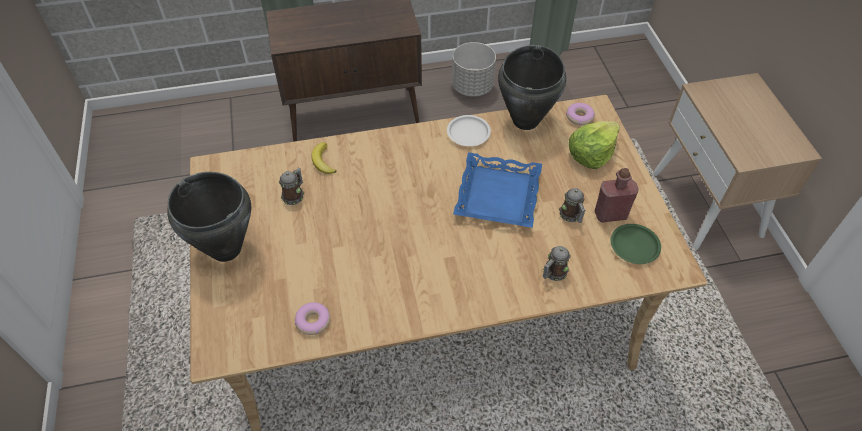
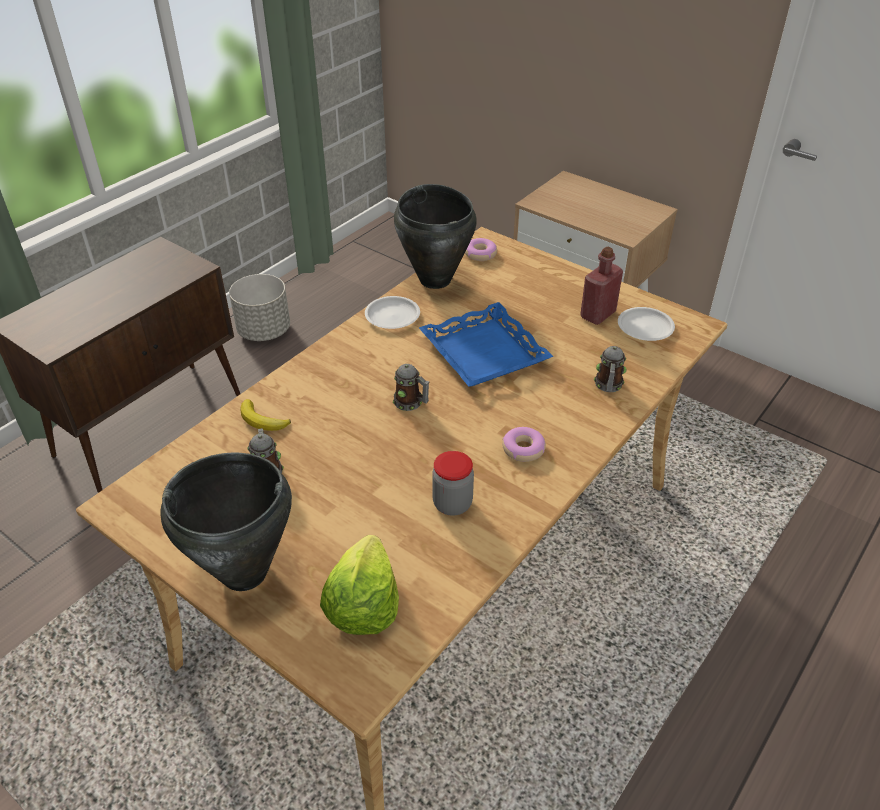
camera: 40 degrees left, 10 degrees down
(313, 321) = (435, 573): donut -> donut (523, 449)
(367, 286) = (452, 504): none -> jar
(571, 216) = (568, 333): mug -> mug (411, 403)
(591, 154) = (525, 277): lettuce -> lettuce (363, 604)
(635, 246) = (645, 327): green plate -> white plate

